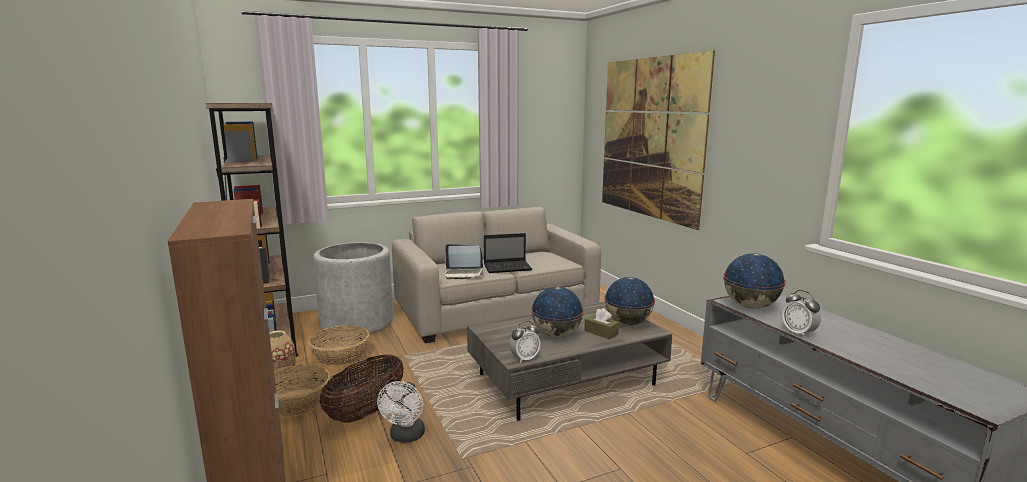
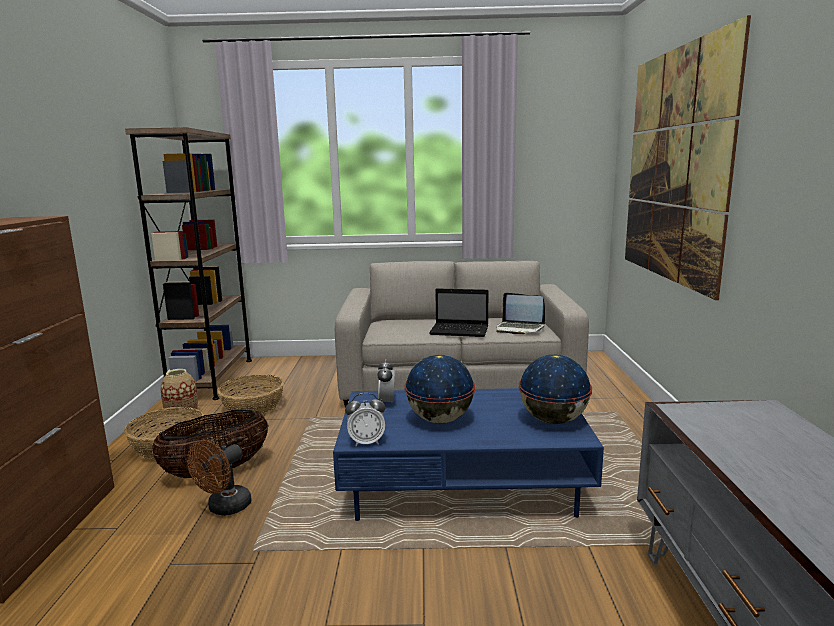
camera: 25 degrees right, 0 degrees up
(357, 323) = (301, 375): grey planter -> none
(406, 437) = (224, 508): white fan -> brown fan
(463, 274) = (401, 332): laptop -> laptop (519, 329)
(566, 379) = (463, 482): grey coffee table -> blue coffee table
(601, 332) = (501, 427): brown tissue box -> none
(750, 306) = (709, 422): globe -> none
(798, 333) = (749, 482): alarm clock -> alarm clock (387, 402)

